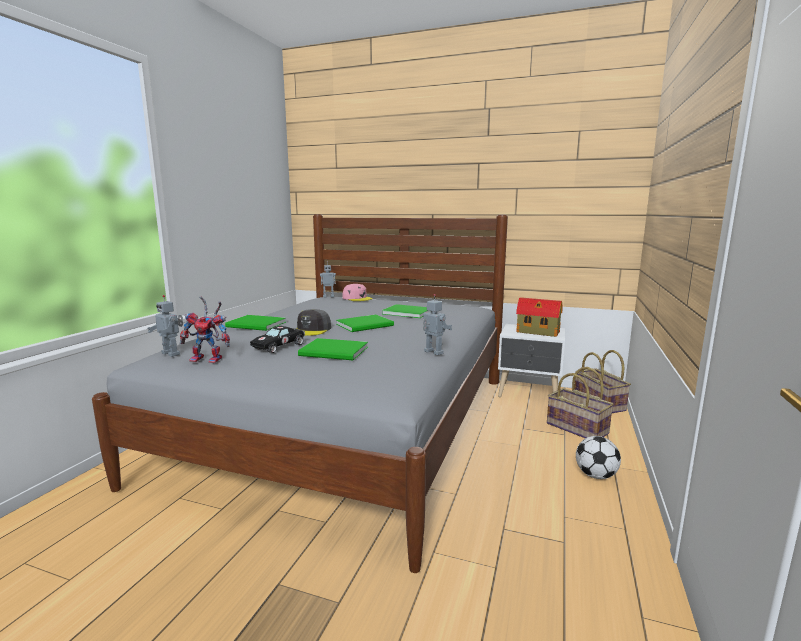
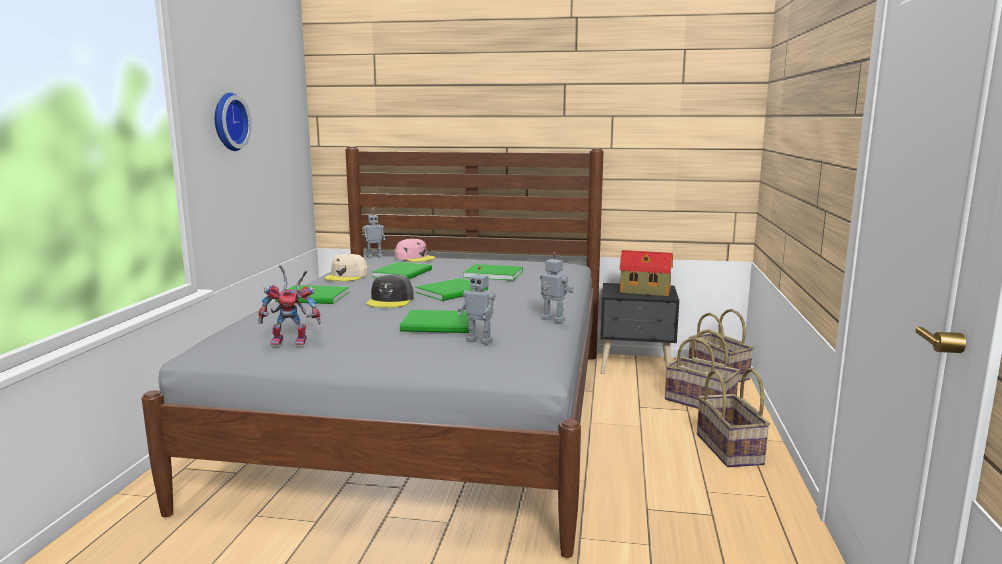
camera: 10 degrees left, 0 degrees up
(172, 353) = (236, 337): toy robot -> toy robot (480, 341)
(211, 191) = (228, 122): none -> wall clock
(280, 346) = (367, 321): black toy car -> none
(295, 310) = (347, 276): none -> beige cap
(339, 309) = (404, 273): none -> green book
(529, 394) = (636, 368): white nightstand -> black nightstand
(595, 475) = (730, 449): football -> basket

